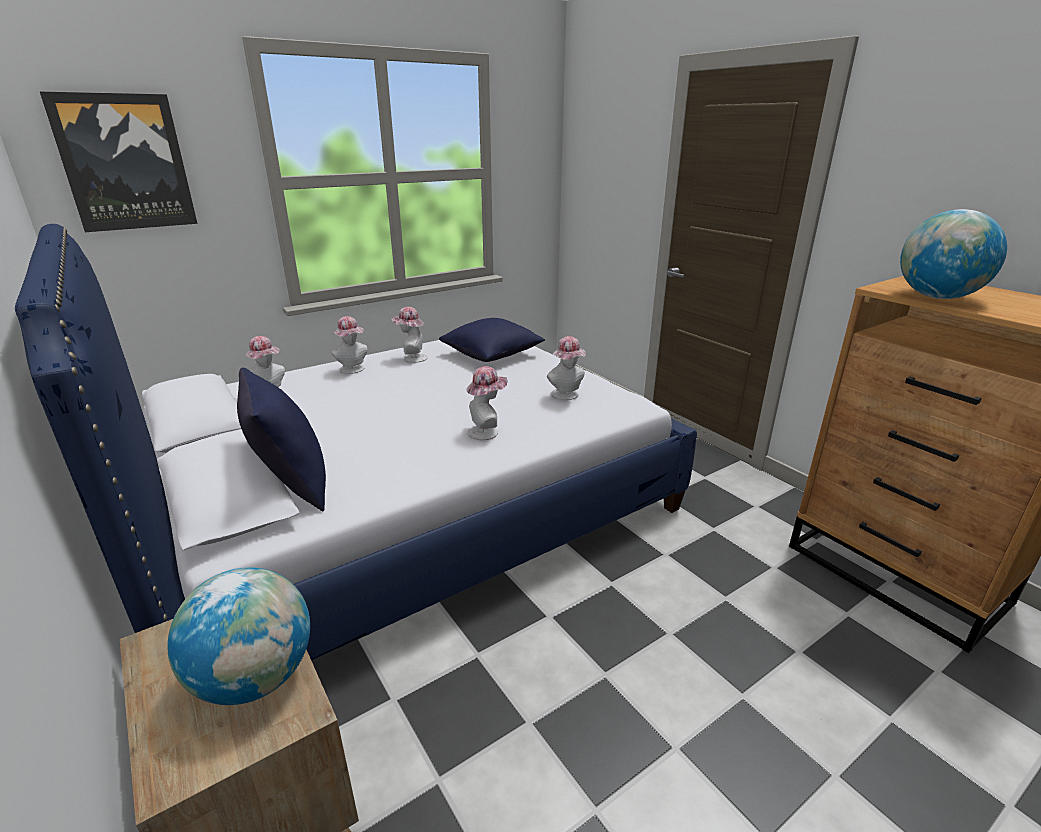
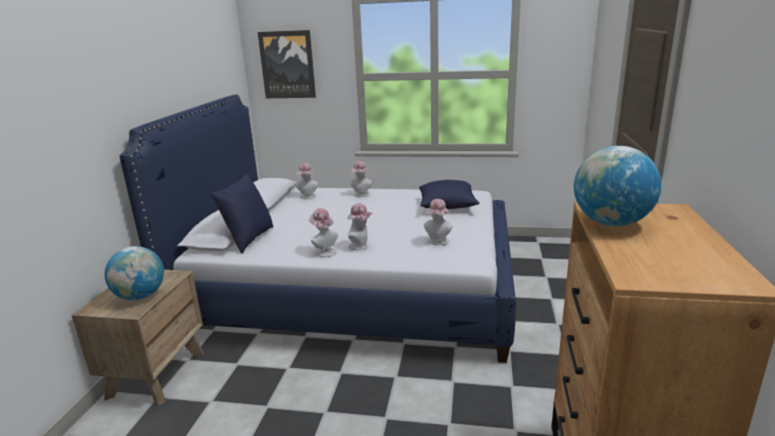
camera: 45 degrees right, 5 degrees down
(412, 358) = (400, 196): hat -> hat (324, 251)

